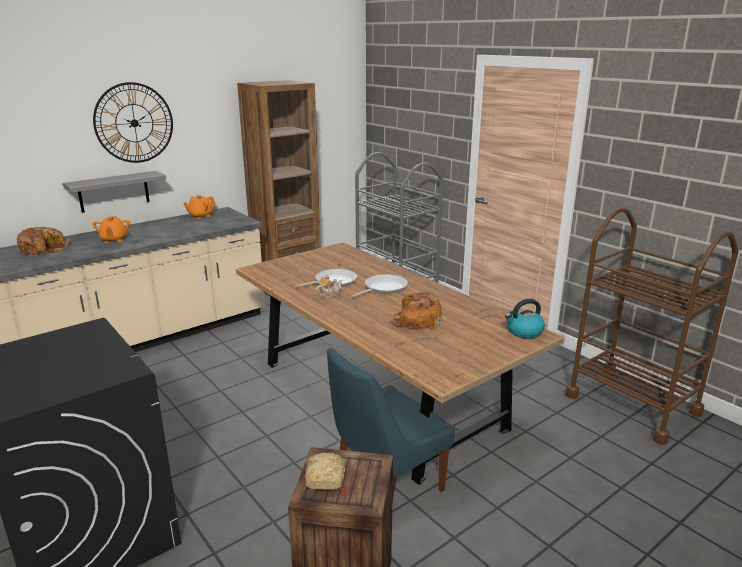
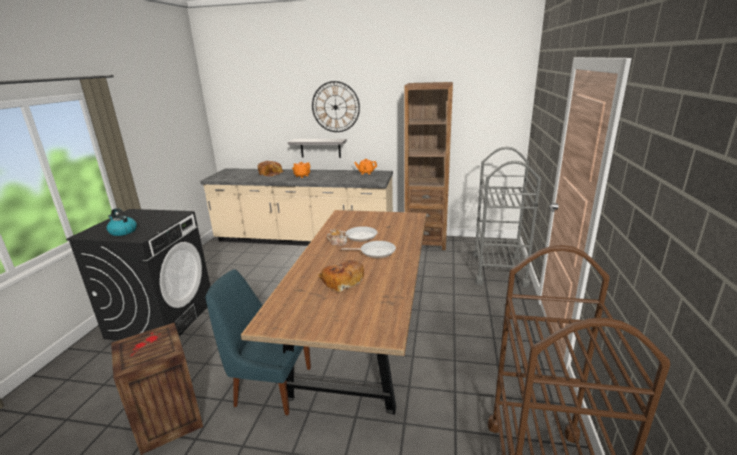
camera: 50 degrees right, 0 degrees up
(326, 477) = (145, 341): bread -> none
(523, 332) = (384, 327): kettle -> kettle (123, 232)

